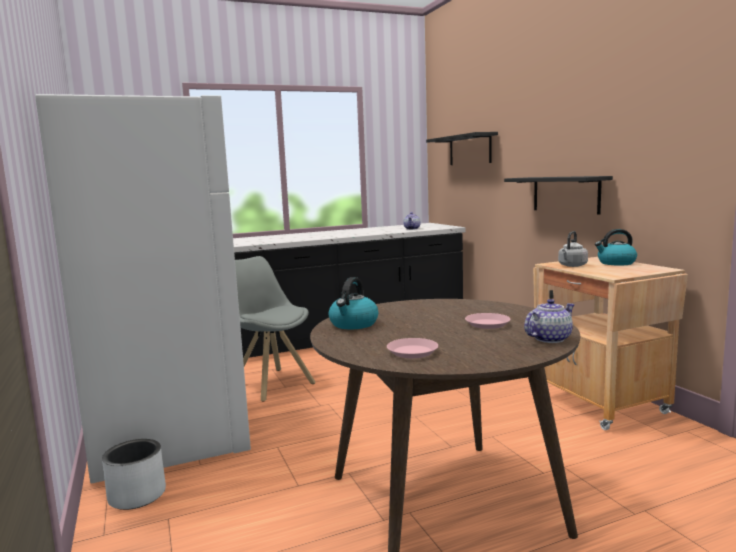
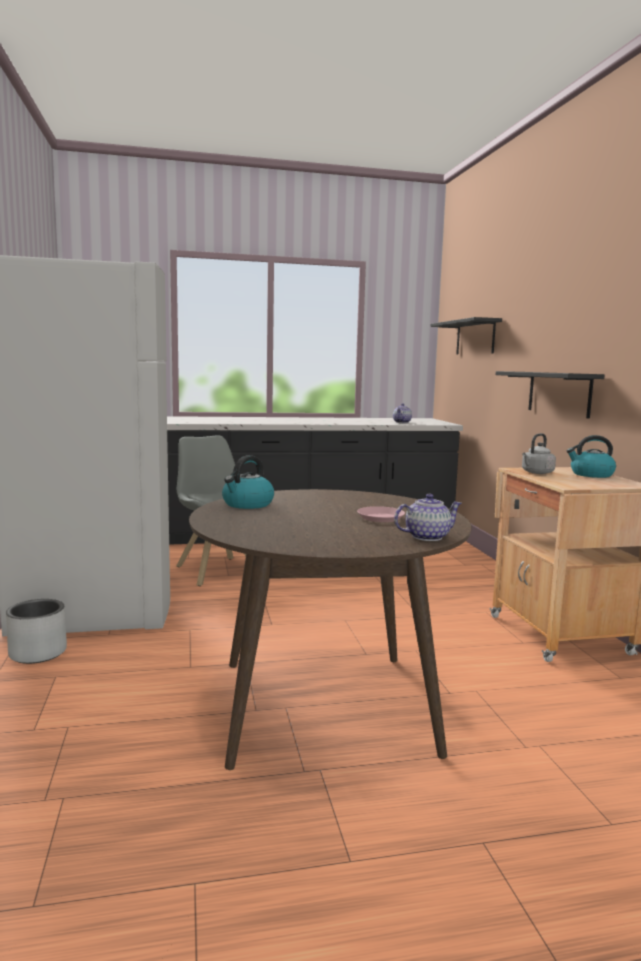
camera: 10 degrees right, 0 degrees up
(412, 352) = (274, 533): pink plate -> none

